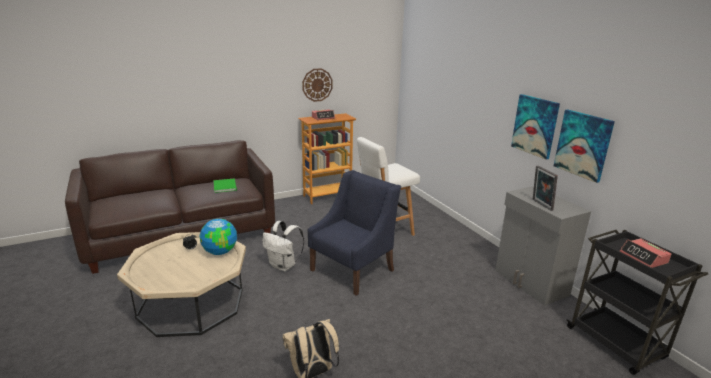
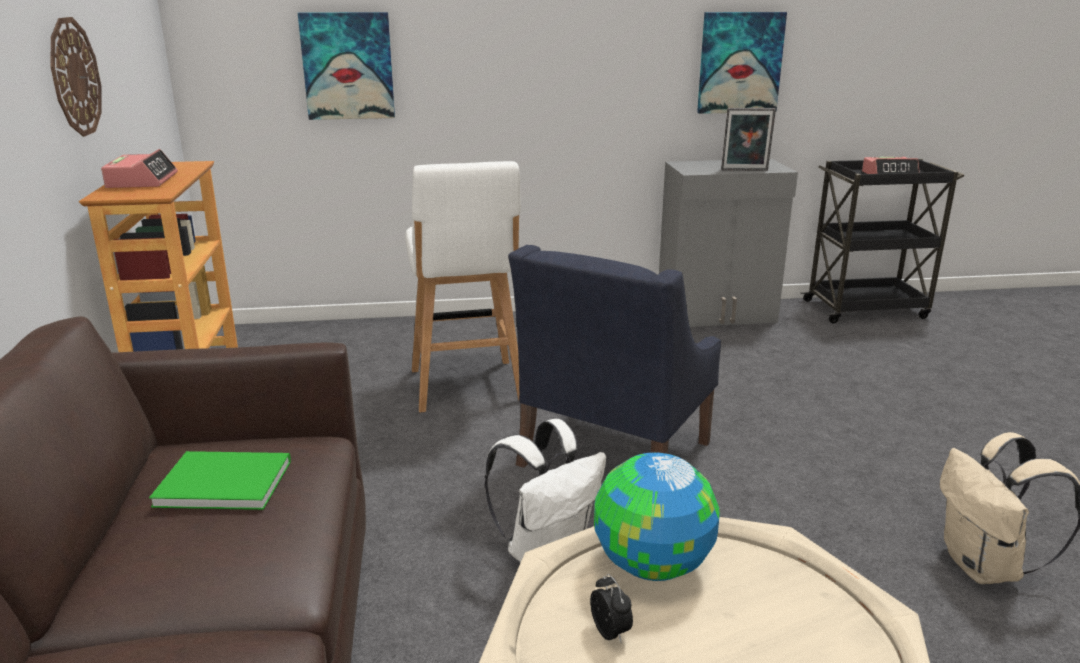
camera: 70 degrees left, 0 degrees up
(353, 270) = (612, 454): blue armchair -> blue armchair turned 120 degrees counterclockwise
(535, 126) = (644, 57): picture -> picture (348, 66)

